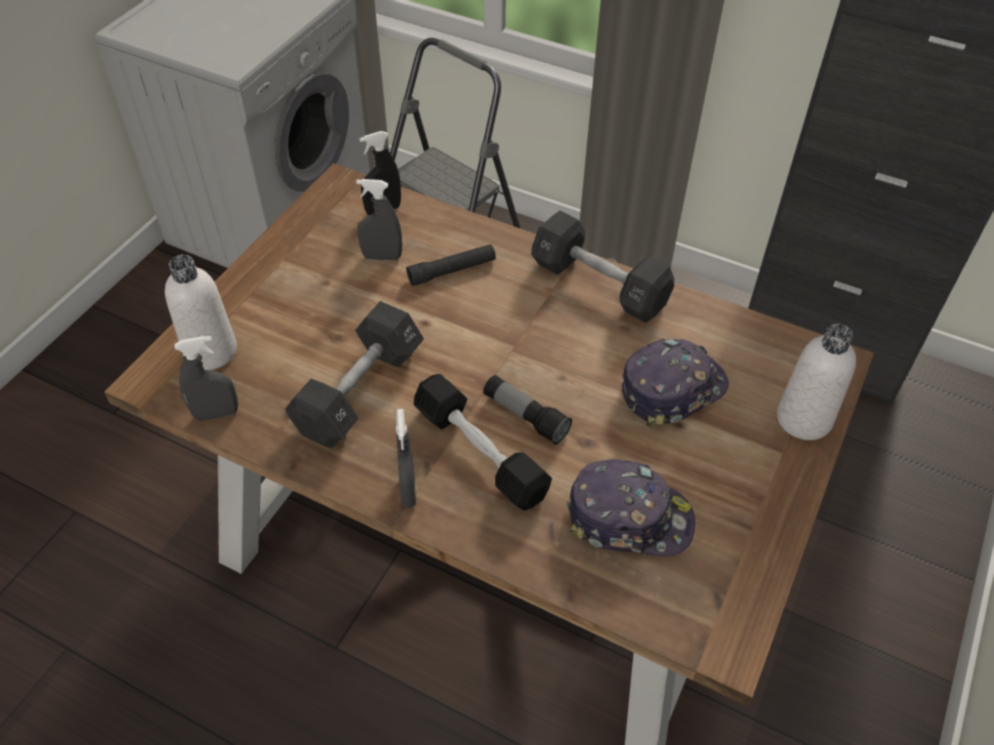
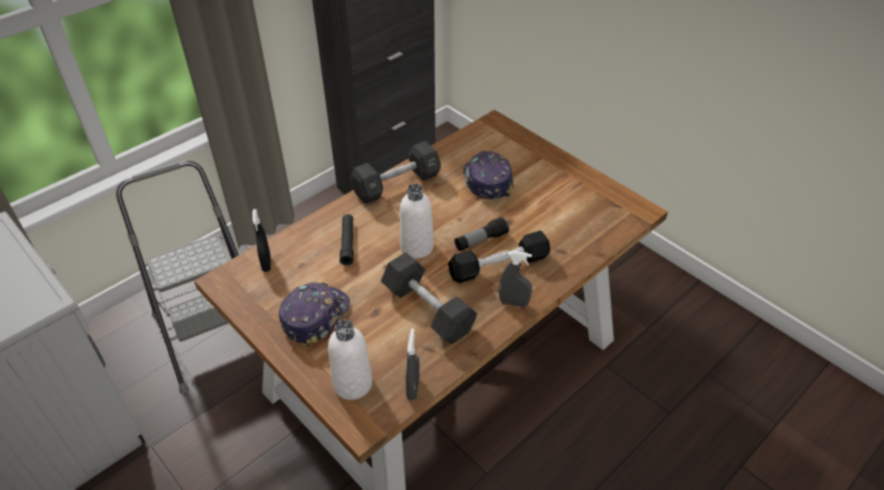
camera: 70 degrees left, 5 degrees down
(382, 257) = (313, 274): grey spray bottle -> none
(629, 518) = (562, 221): cap -> cap (315, 316)
(803, 419) = (525, 144): white bottle -> white bottle (417, 247)

